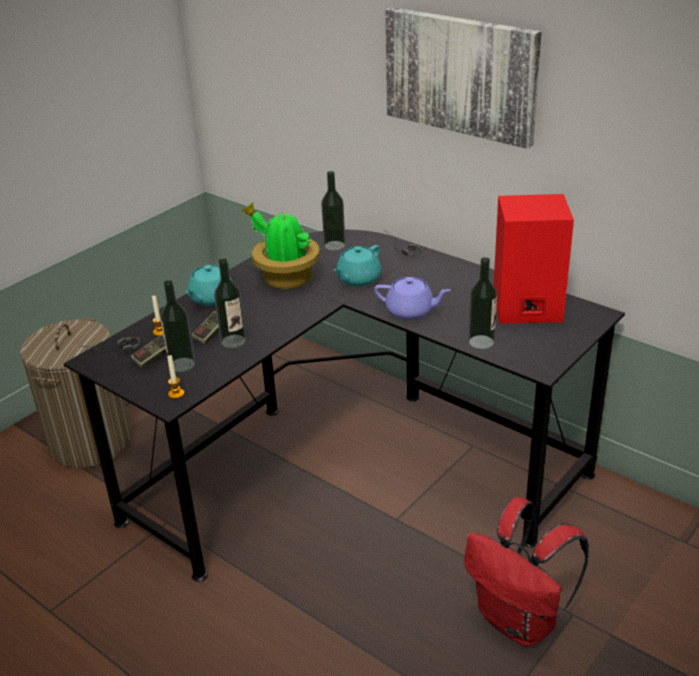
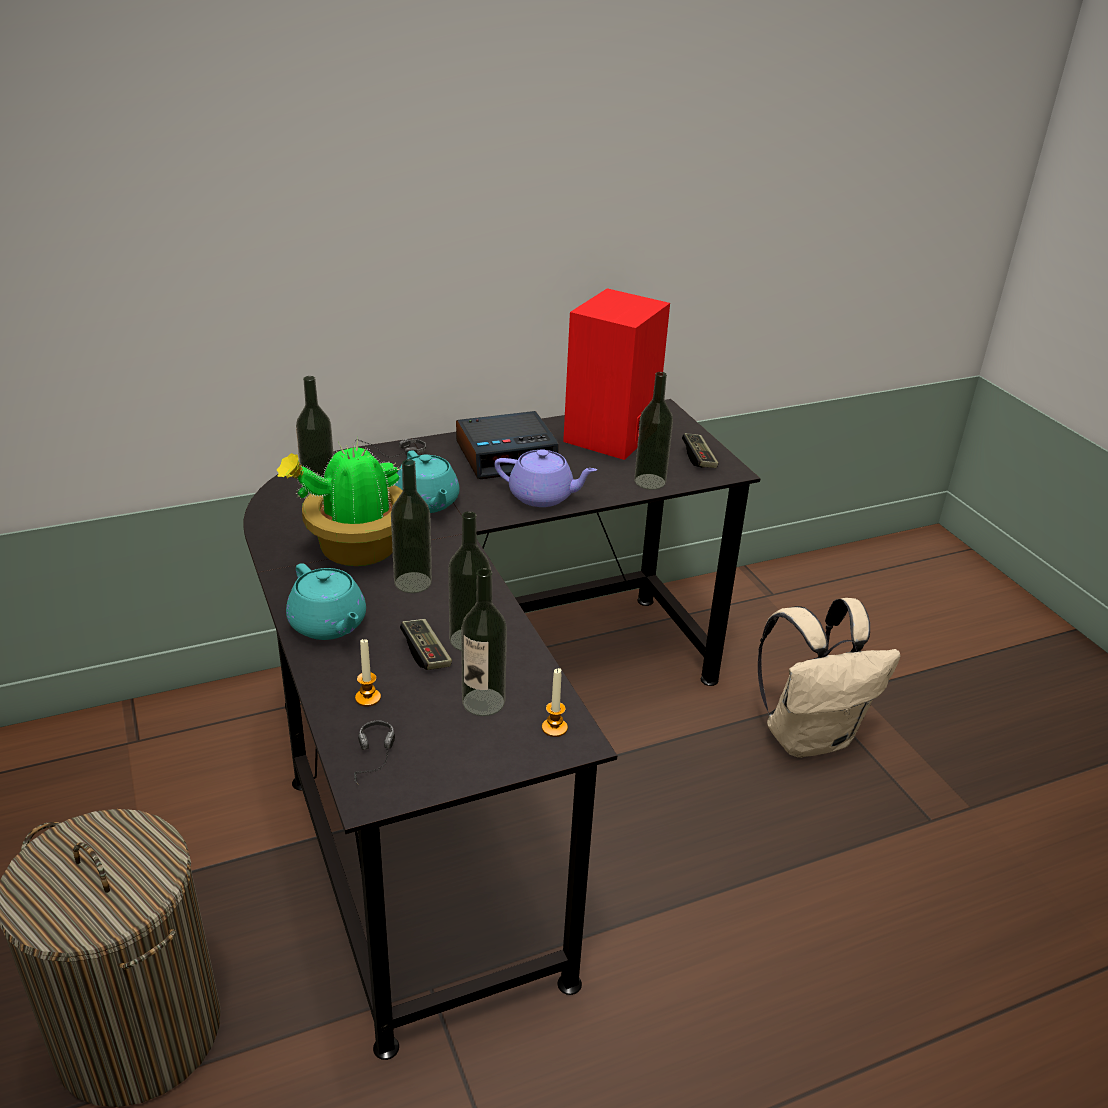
camera: 65 degrees left, 0 degrees up
(153, 357) = (433, 724): game controller -> game controller (699, 458)
(271, 306) = (413, 582): none -> bottle
(411, 311) = (543, 496): purple teapot -> purple teapot turned 60 degrees clockwise
(447, 282) = (507, 455): none -> alarm clock
(461, 75) = (442, 180): picture -> none
(520, 621) = (809, 736): red backpack -> beige backpack

